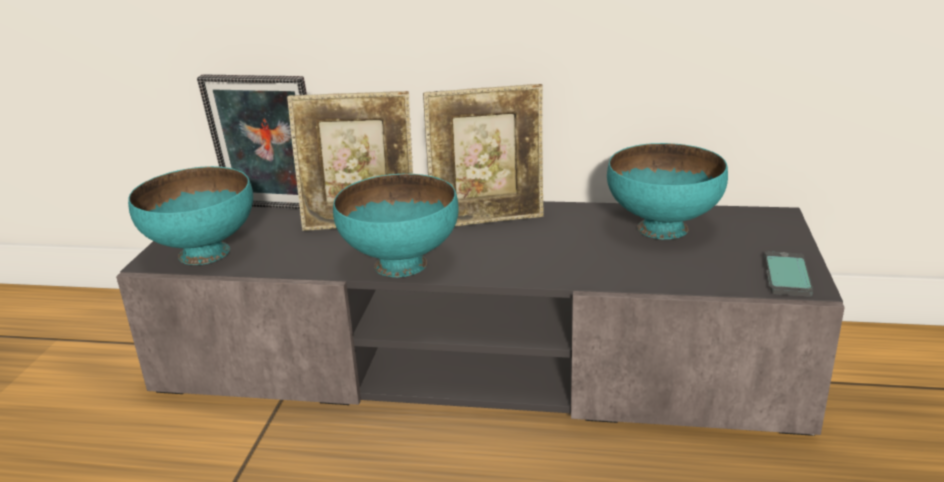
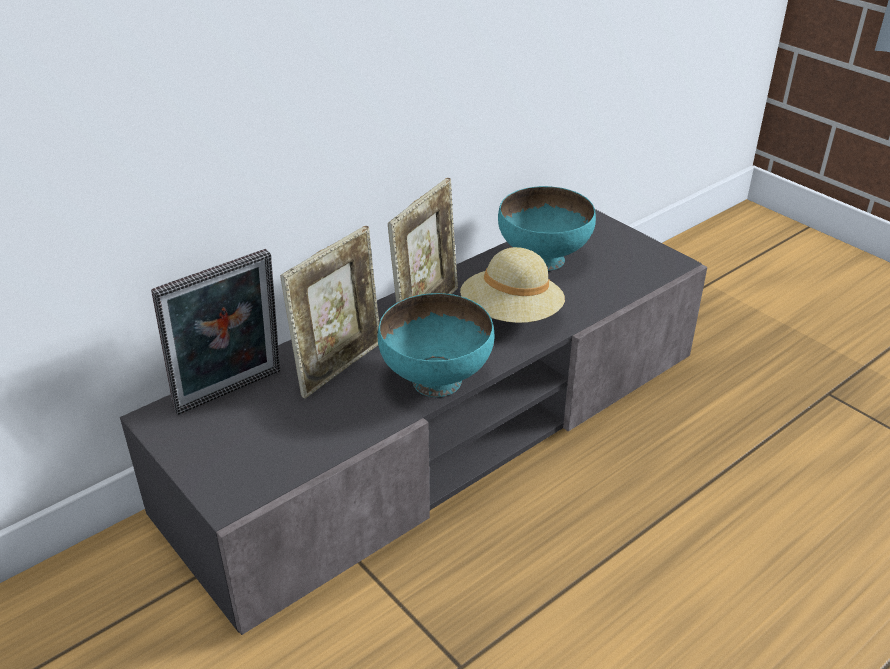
camera: 50 degrees left, 10 degrees up
(203, 252) = (257, 467): turquoise bowl -> none
(547, 252) = (511, 316): none -> beige hat
(786, 275) = (656, 260): phone -> none

